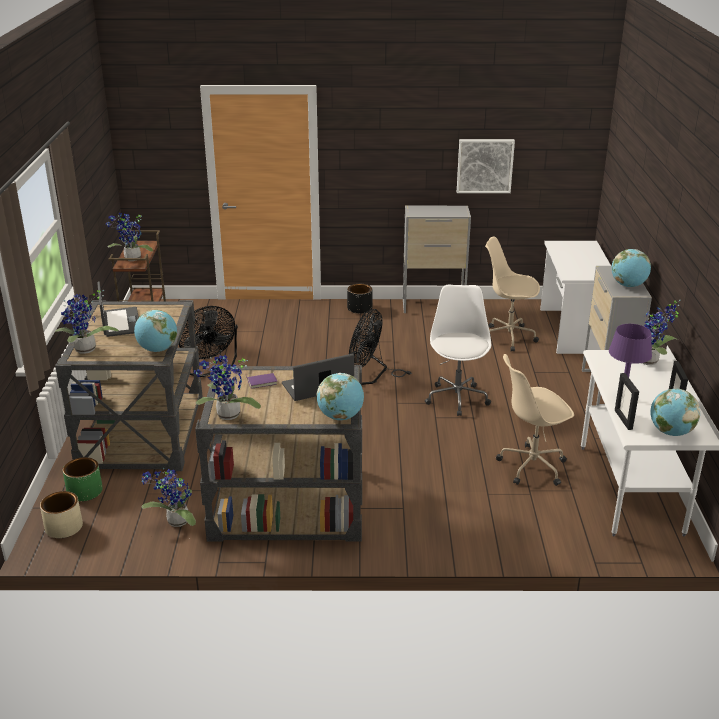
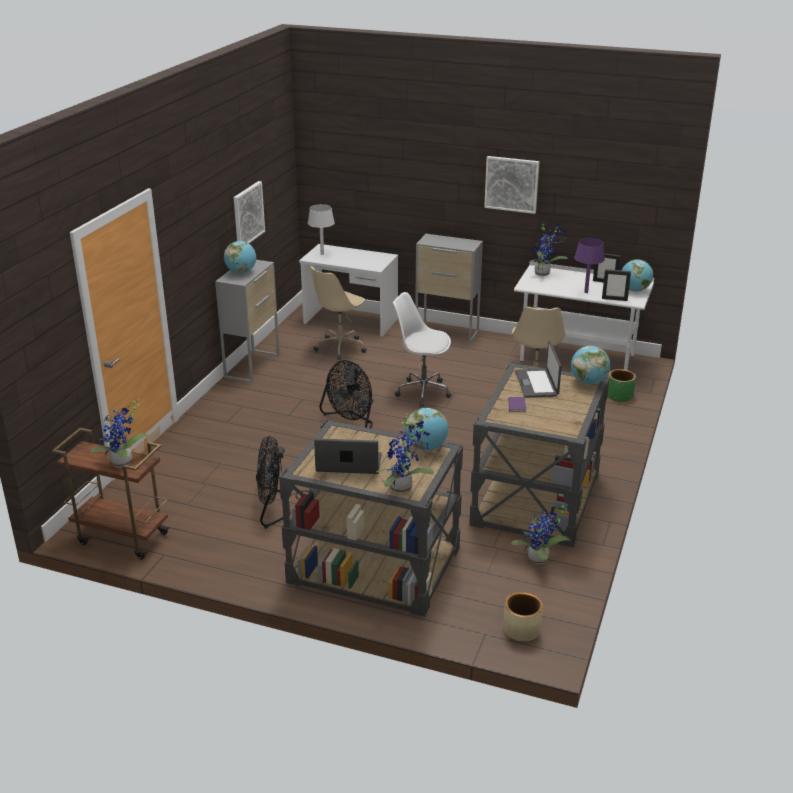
camera: 70 degrees left, 0 degrees up
(85, 491) = (466, 612): green planter -> green planter (619, 396)
(227, 416) = (568, 428): potted plant -> none
(360, 308) = (221, 402): black planter -> none
(572, 246) = (322, 254): none -> grey table lamp
(628, 285) = (458, 242): globe -> globe (241, 272)
(679, 237) = (511, 184): none -> picture

